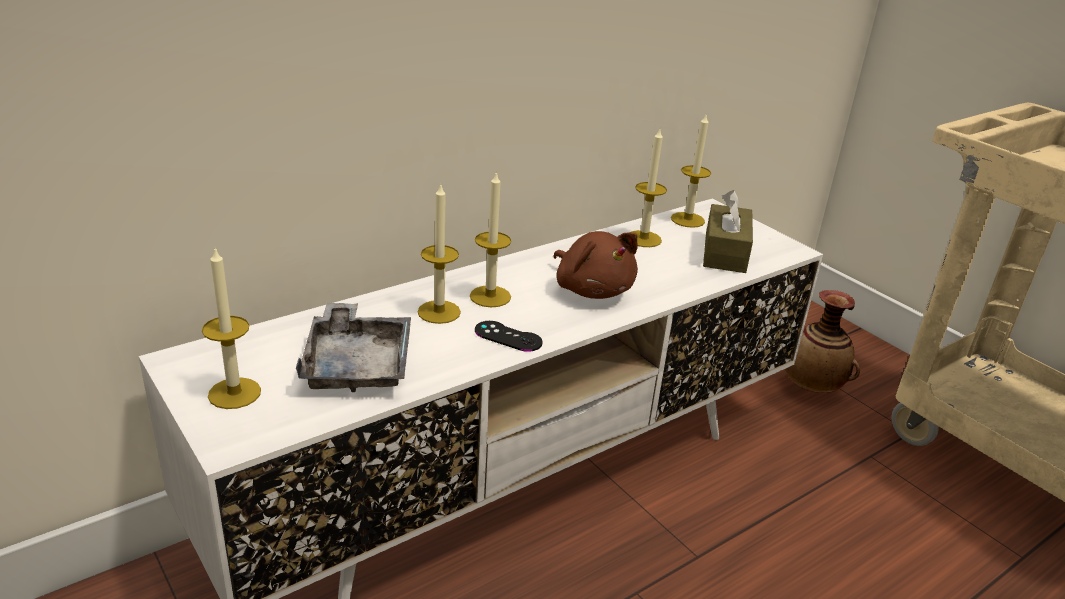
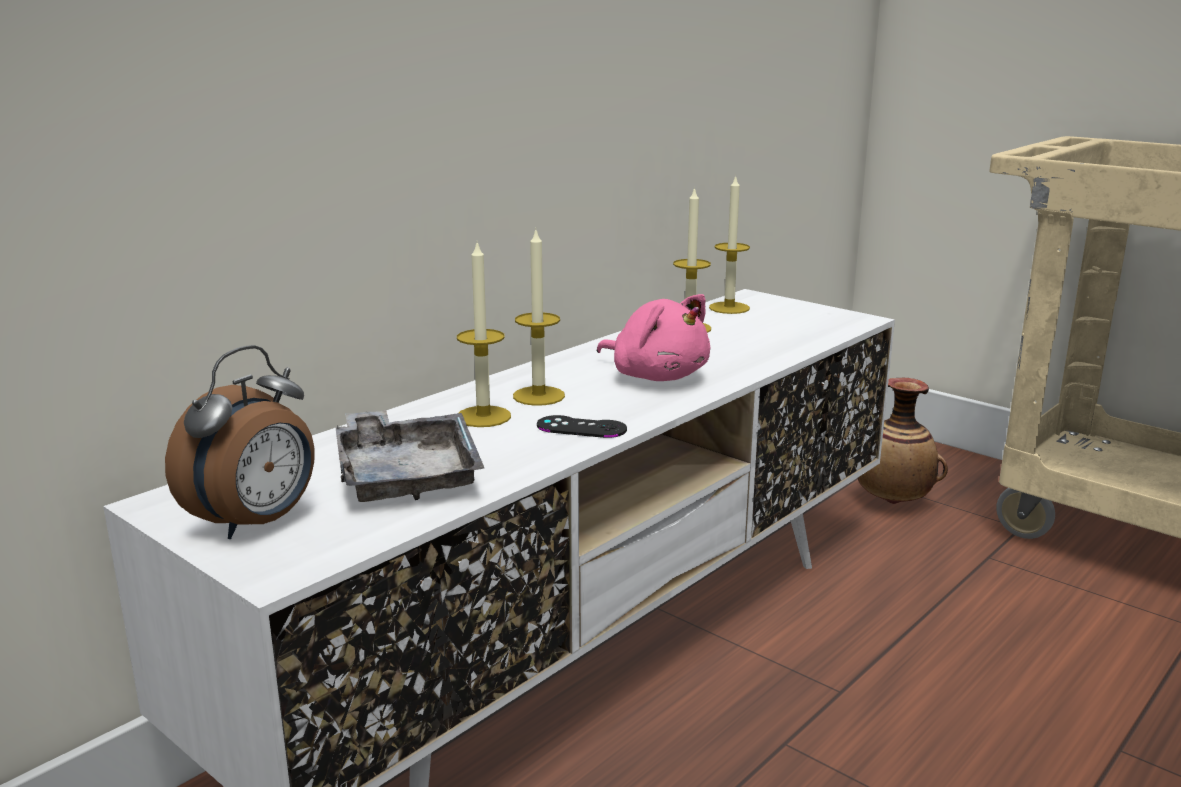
camera: 10 degrees left, 10 degrees down
(234, 393) = (256, 523): candle -> alarm clock
(592, 289) = (656, 376): brown plush toy -> pink plush toy
(725, 252) = (788, 329): brown tissue box -> none

